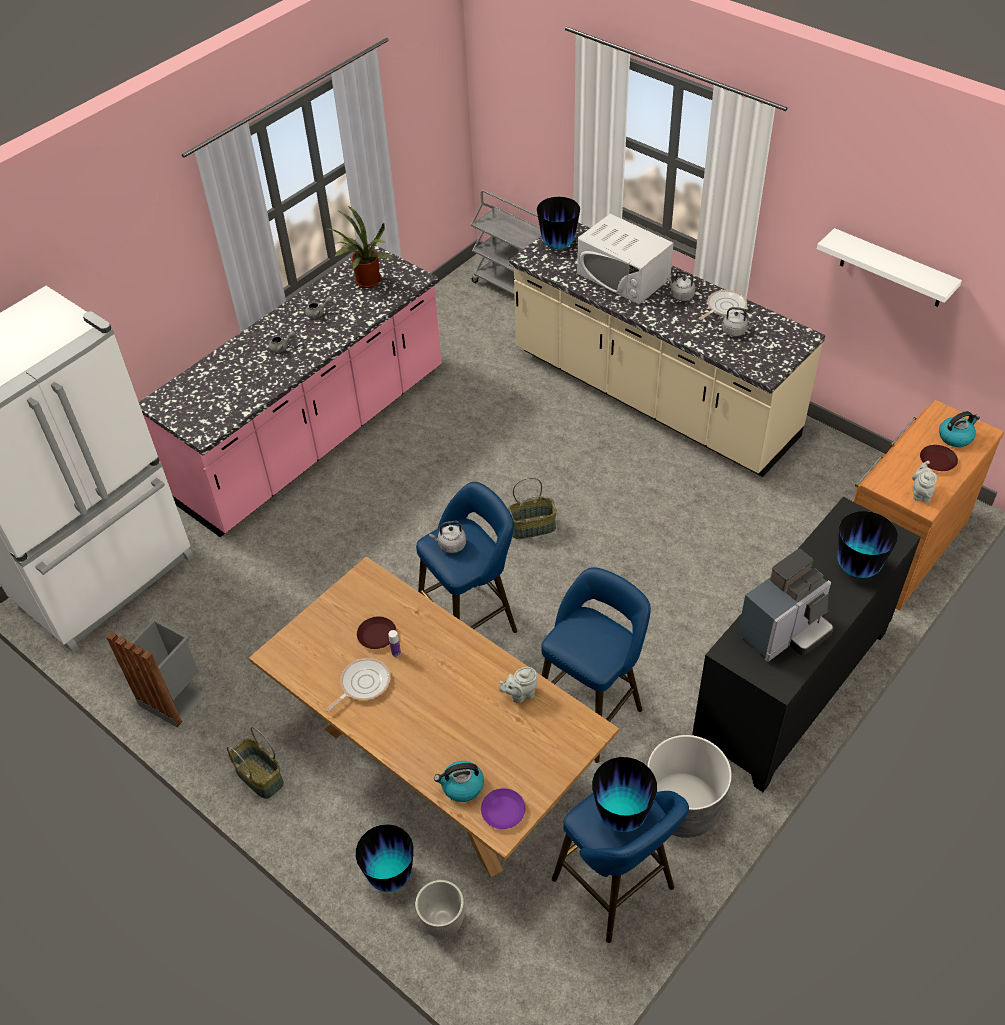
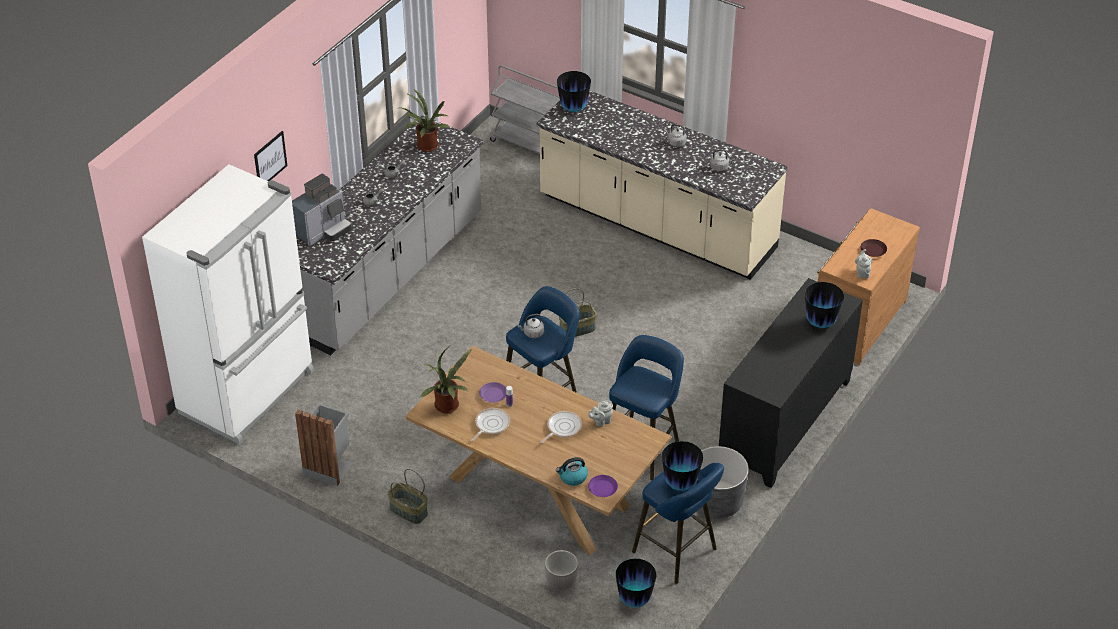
camera: 10 degrees left, 5 degrees down
(130, 284) = (270, 159): none -> picture
(310, 650) = (448, 407): none -> potted plant
(314, 436) = (386, 274): pink counter -> grey counter
(377, 635) = (493, 394): brown plate -> purple plate
(390, 876) = (518, 561): vase -> vase (634, 600)
(623, 276) = (629, 130): white microwave -> none
(724, 307) = (709, 149): frying pan -> frying pan (562, 427)
(784, 632) = (775, 365): coffee machine -> coffee machine (323, 230)
(892, 269) = (830, 115): white shelf -> none
(955, 437) = (885, 233): kettle -> none

